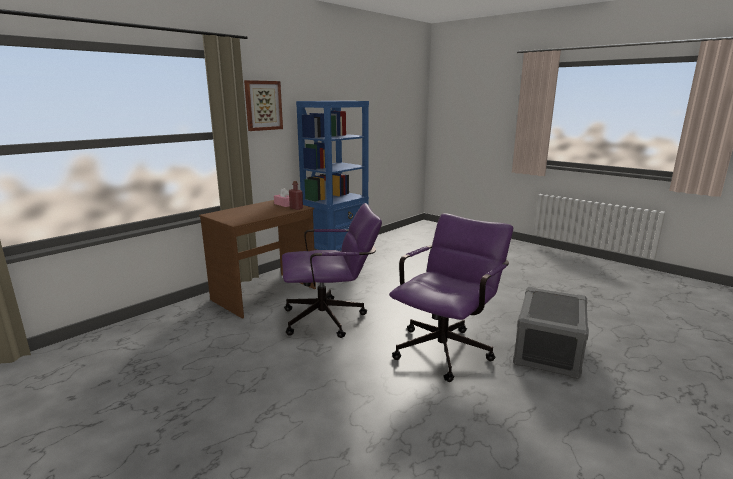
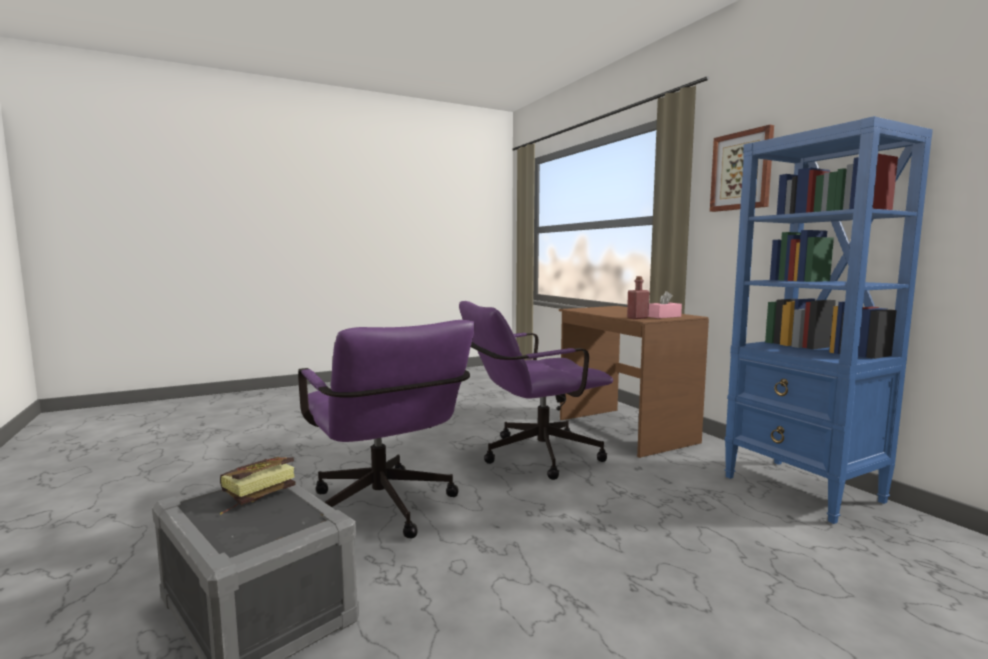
camera: 110 degrees right, 10 degrees down
(331, 318) = (531, 456): purple office chair -> purple office chair turned 60 degrees clockwise
(547, 310) = (252, 497): none -> book

